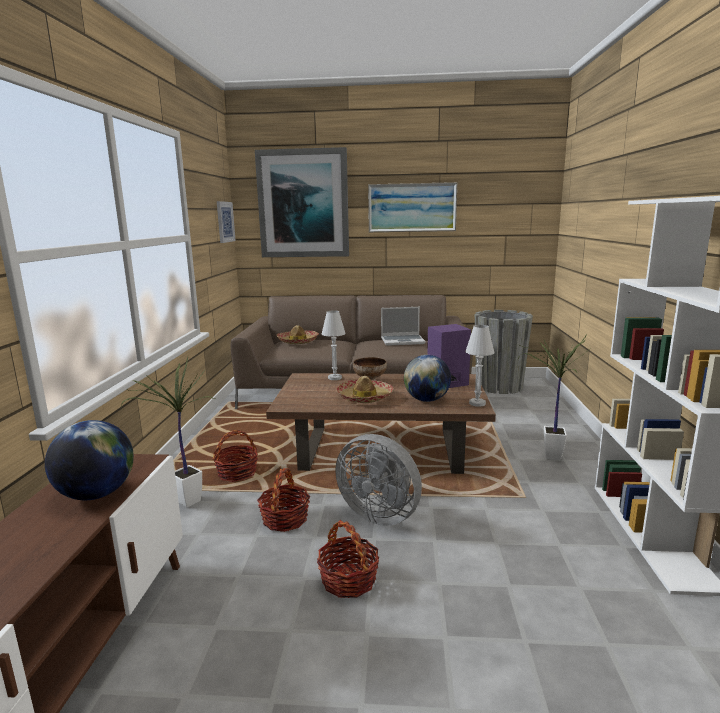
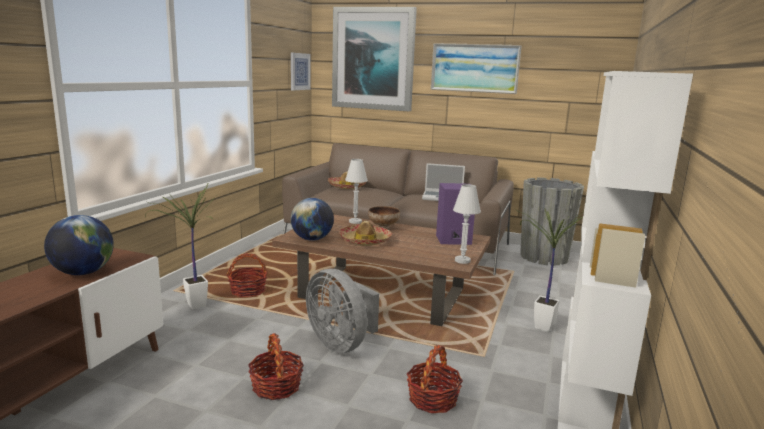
camera: 15 degrees right, 0 degrees up
(285, 519) = (260, 332): basket -> basket (432, 399)
(426, 400) = (418, 251): globe -> globe (312, 239)

